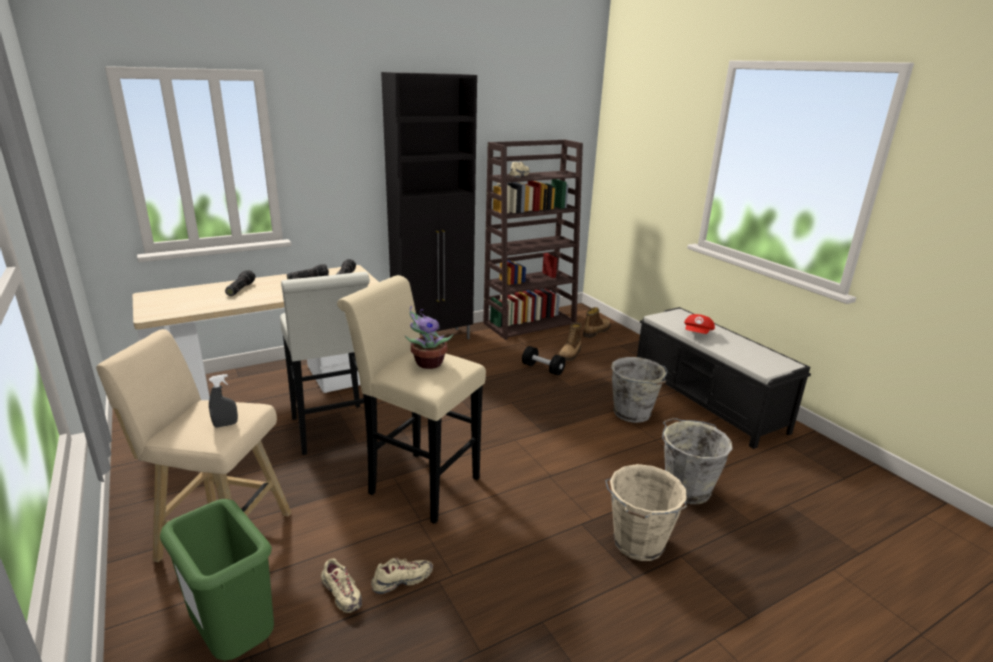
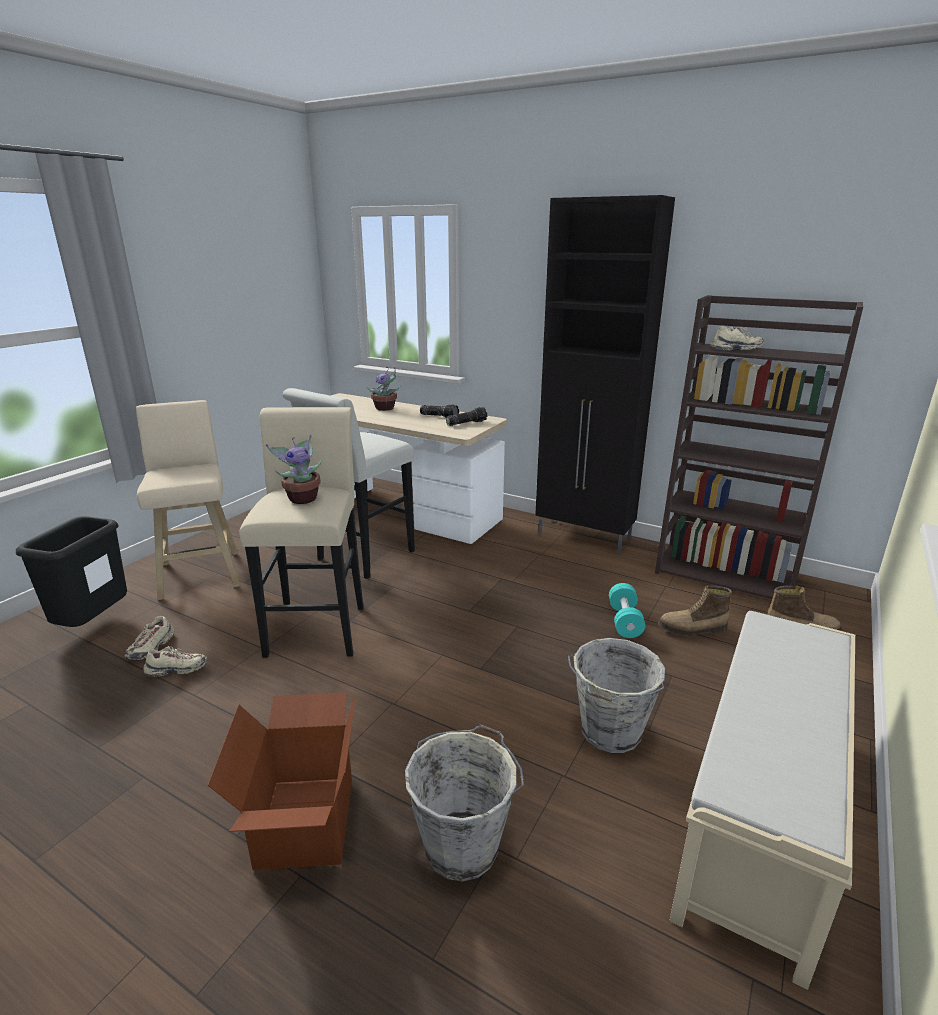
camera: 60 degrees right, 0 degrees up
(226, 425) = (172, 478): grey spray bottle -> none
(234, 641) = (94, 625): green trash can -> black trash can
(240, 289) = (386, 408): flashlight -> potted plant
(402, 581) = (177, 670): beige shoe -> beige shoe turned 45 degrees counterclockwise
(543, 369) = (624, 621): black dumbbell -> turquoise dumbbell
(638, 544) = (303, 821): beige bucket -> cardboard box
(697, 334) = (764, 675): red cap -> none
(707, 402) = (759, 814): black bench -> beige bench

